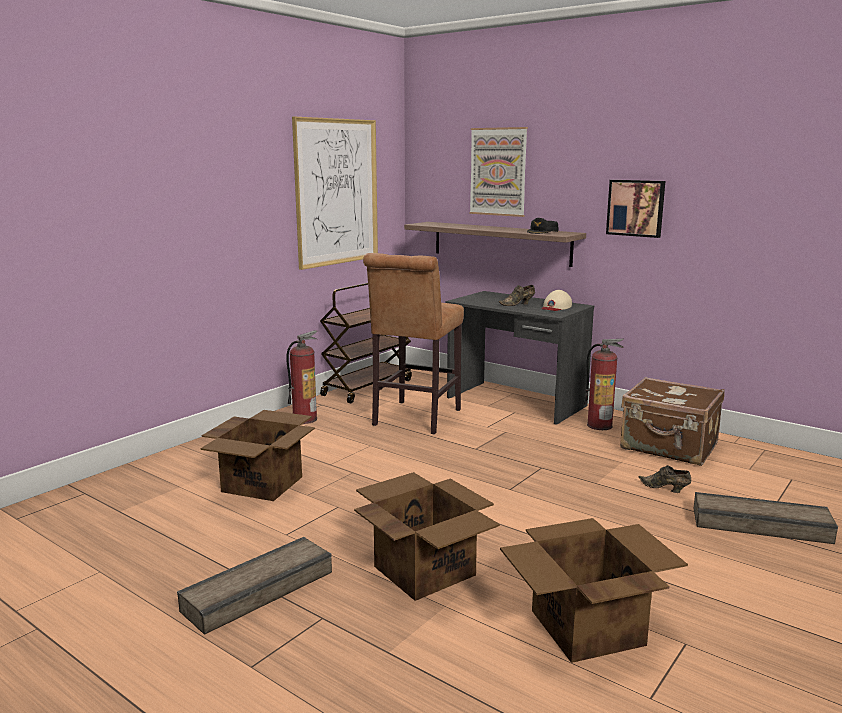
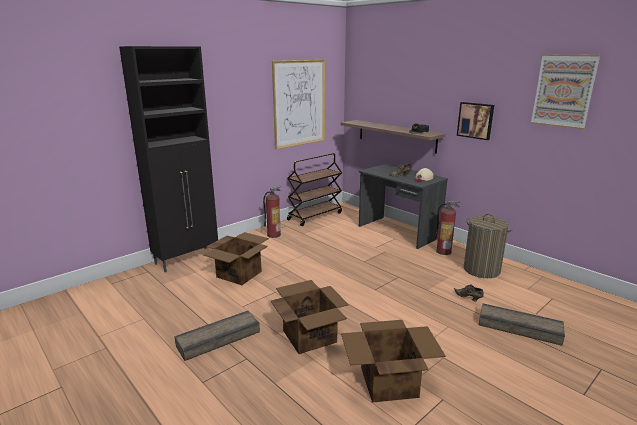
camera: 10 degrees right, 5 degrees up
(156, 467) = (187, 259): none -> black cabinet
(414, 419) = (335, 239): brown stool -> none
(498, 172) = (396, 92): picture -> picture (563, 91)
(669, 447) = (481, 270): brown suitcase -> laundry basket

